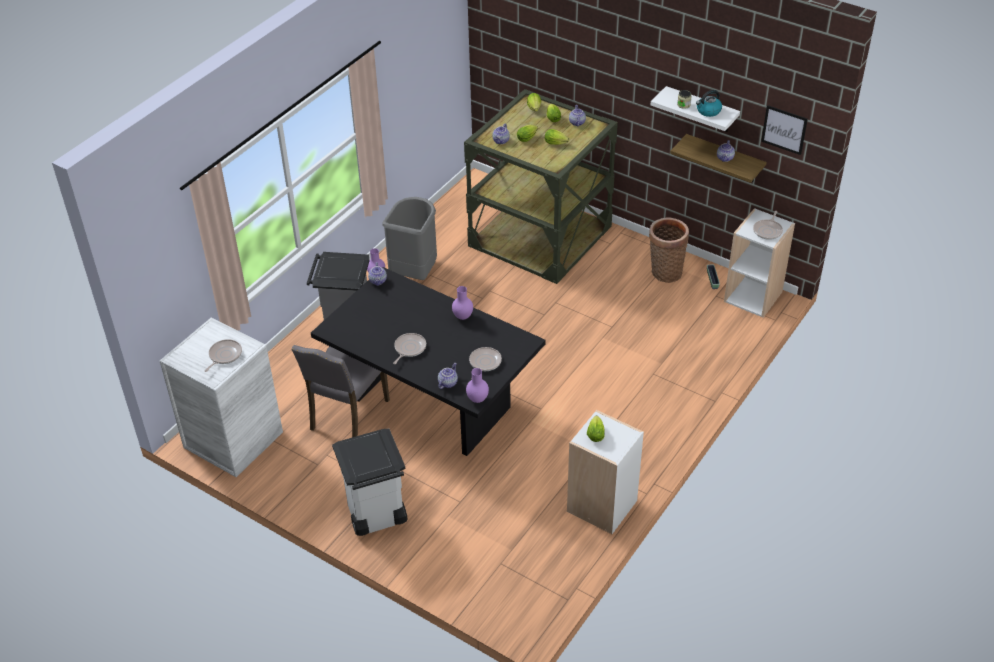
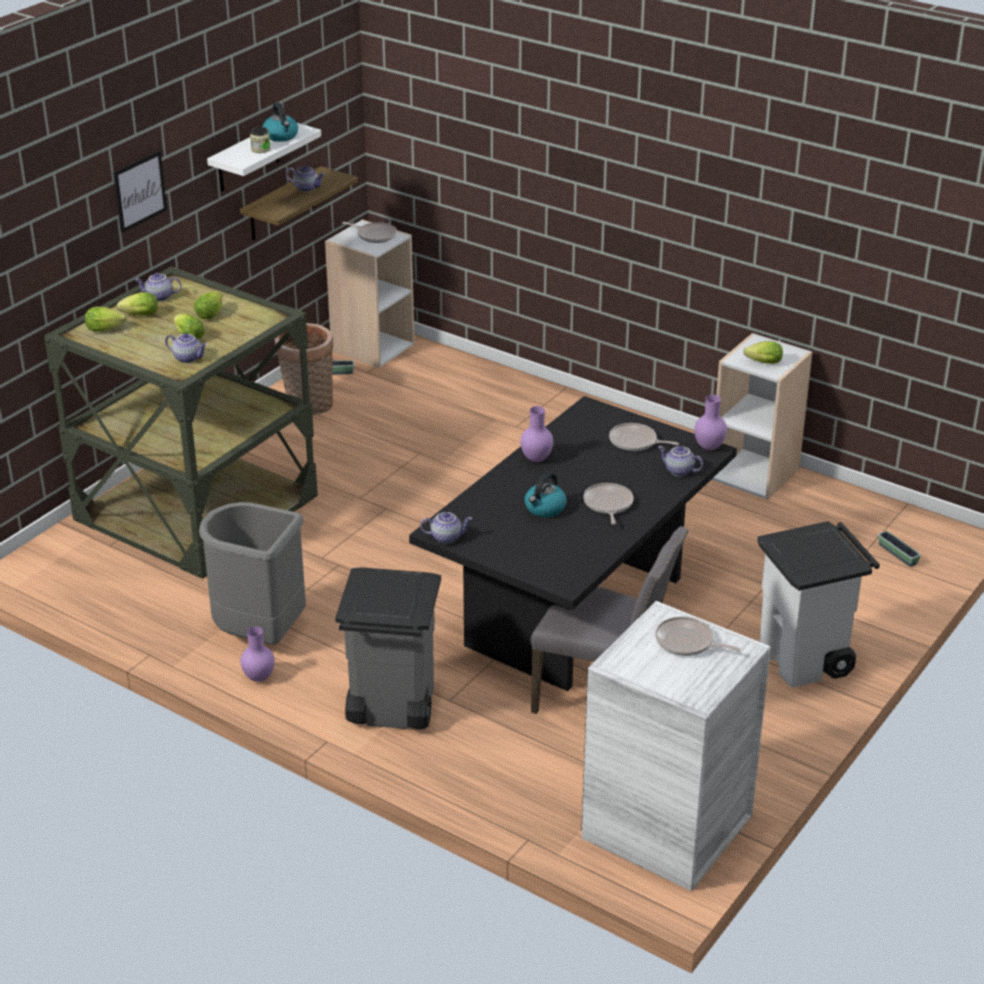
camera: 90 degrees left, 10 degrees down
(406, 321) = (545, 509): none -> kettle
(409, 348) = (608, 504): frying pan -> frying pan turned 60 degrees clockwise
(497, 583) = (897, 554): none -> planter
(784, 129) = (328, 104): picture -> picture (139, 191)

